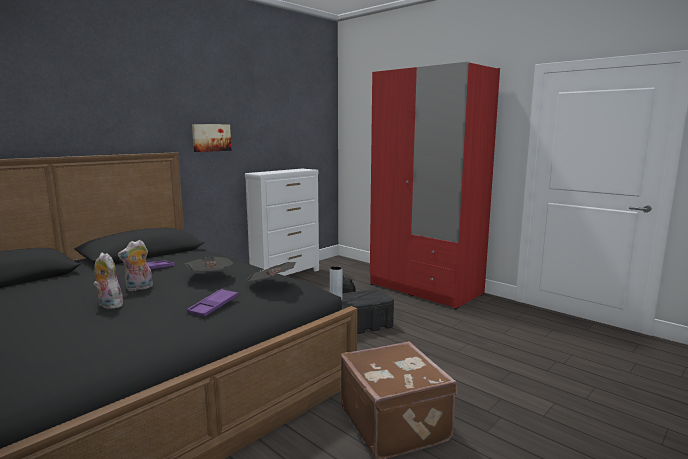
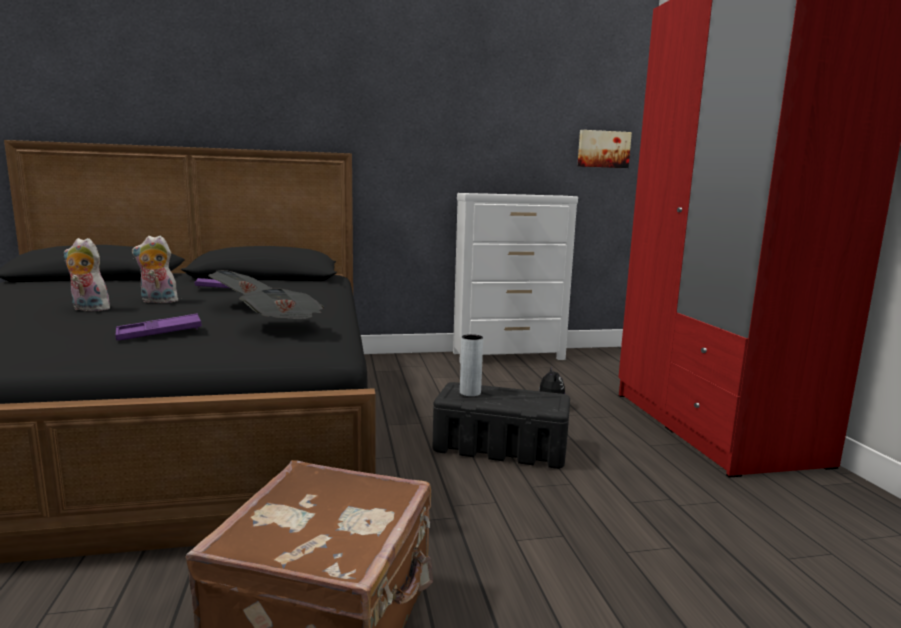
camera: 35 degrees right, 0 degrees up
(108, 305) = (88, 309): plush toy -> plush toy turned 60 degrees counterclockwise
(211, 137) = (408, 137): picture -> picture (603, 149)

